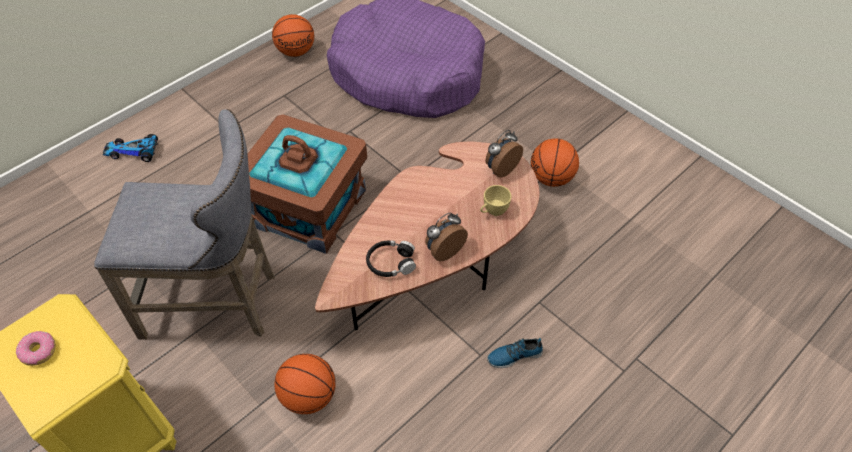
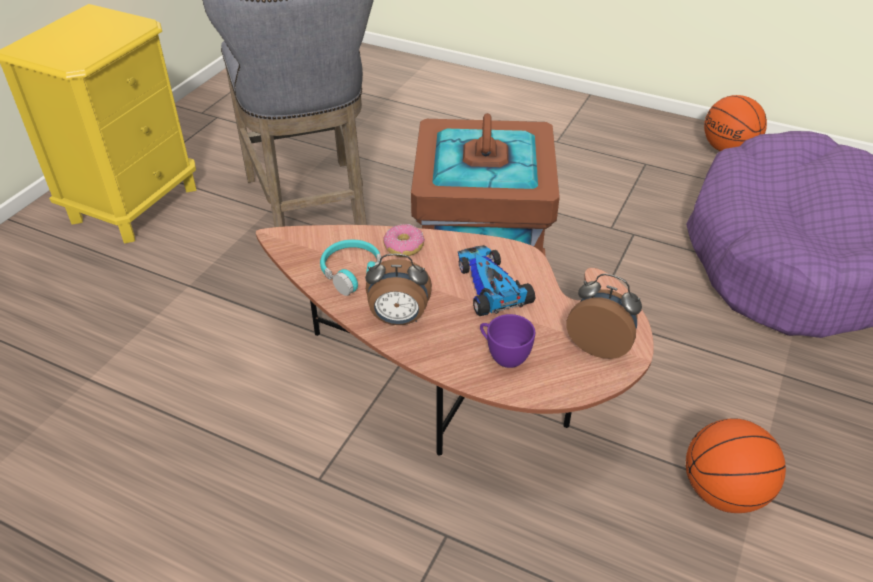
camera: 70 degrees right, 10 degrees down
(38, 351) = (87, 29): donut -> donut (403, 246)
(133, 151) = (478, 96): toy car -> toy car (489, 286)
(308, 396) = (208, 320): basketball -> none
(391, 263) = (353, 273): black headphones -> turquoise headphones
(444, 250) = (398, 319): alarm clock -> alarm clock turned 150 degrees clockwise
(493, 211) = (503, 356): yellow cup -> purple cup
(514, 355) = (332, 524): shoe -> none

